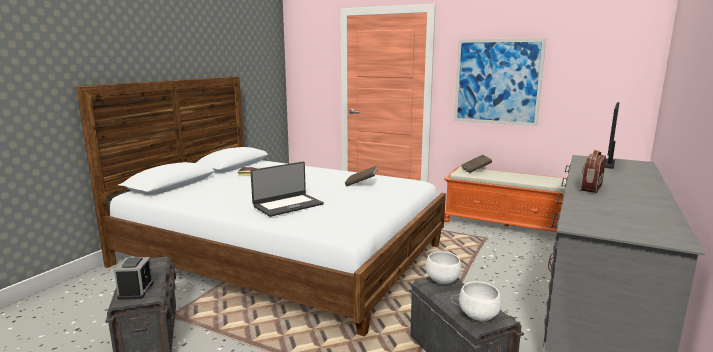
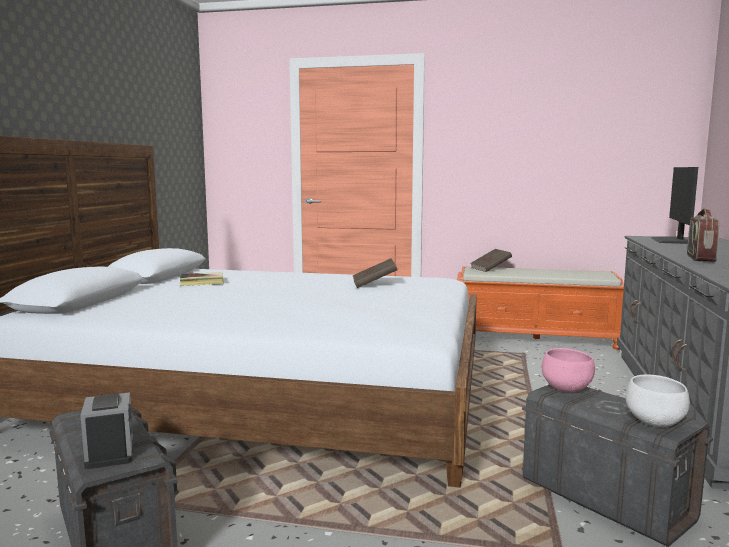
camera: 15 degrees left, 5 degrees down
(287, 205) = (301, 310): laptop -> none
(443, 281) = (567, 389): white bowl -> pink bowl
(497, 82) = (510, 153): picture -> none

